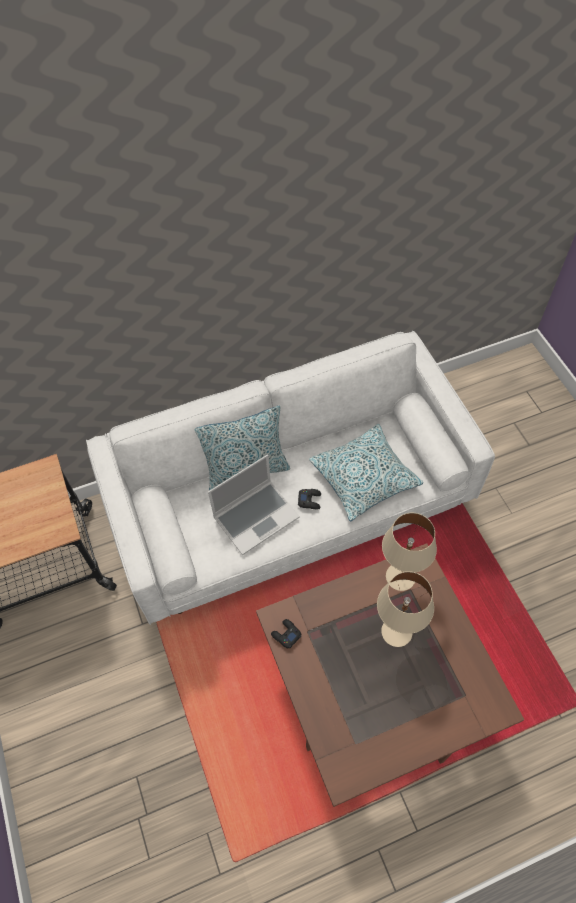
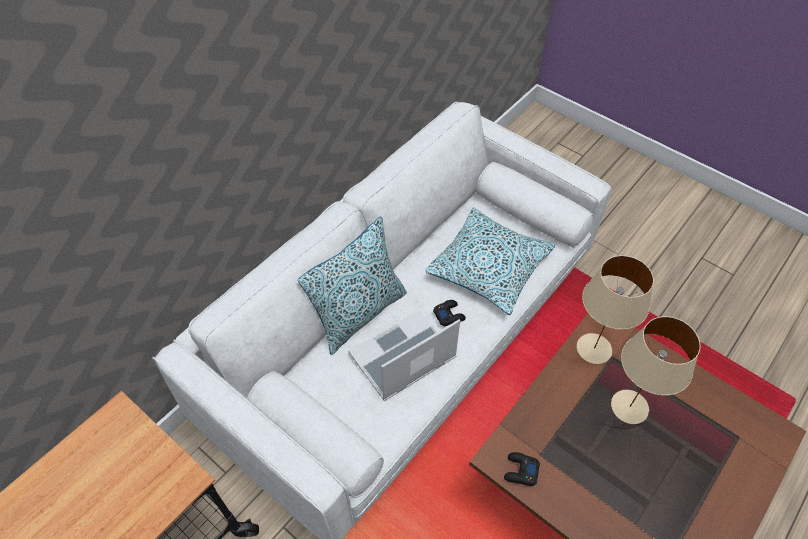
camera: 30 degrees left, 5 degrees down
(256, 516) = (402, 358): laptop -> laptop turned 150 degrees counterclockwise

